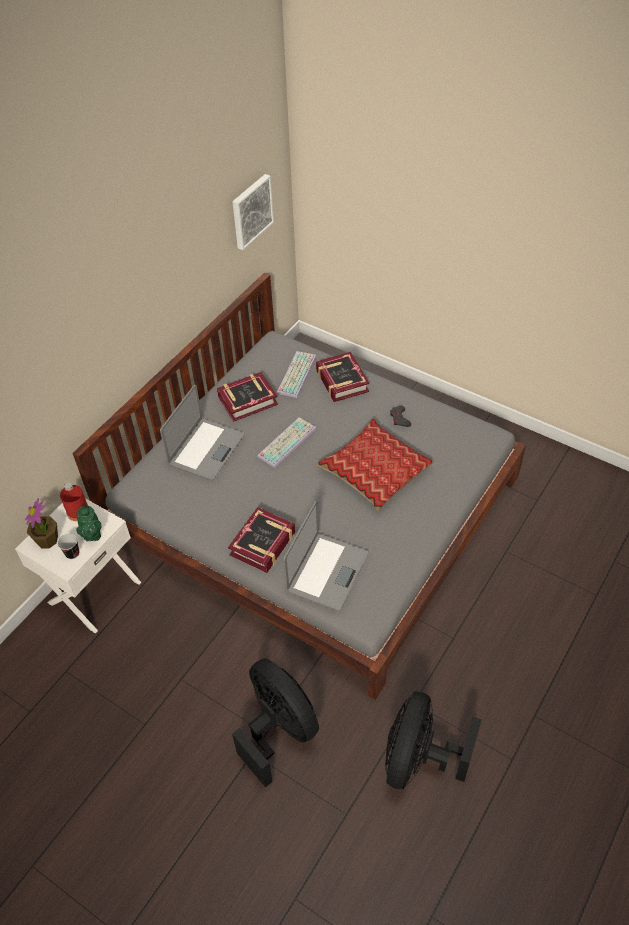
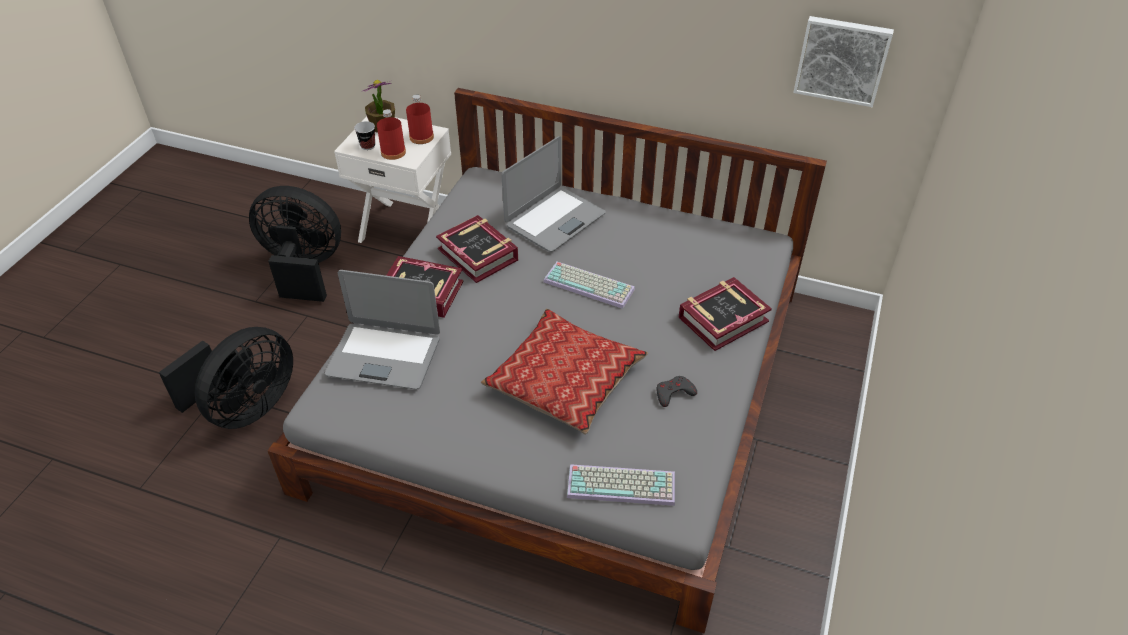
camera: 75 degrees right, 5 degrees down
(92, 534) = (393, 152): green teapot -> red bottle
(206, 449) = (554, 220): laptop -> laptop turned 60 degrees counterclockwise
(247, 400) = (648, 238): book -> book (478, 254)
(296, 374) = (715, 272): keyboard -> keyboard (622, 484)
(419, 759) = (202, 553): black fan -> black fan (303, 268)

